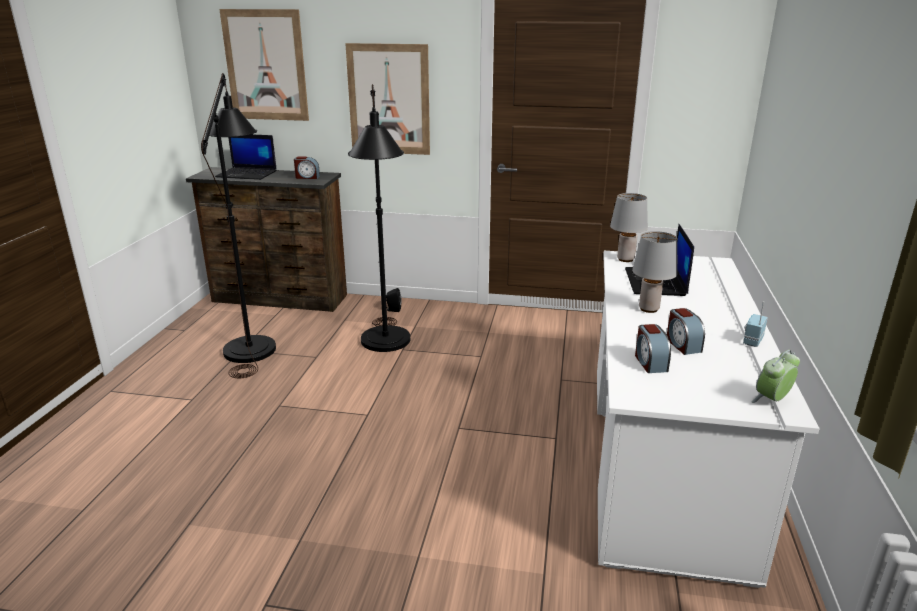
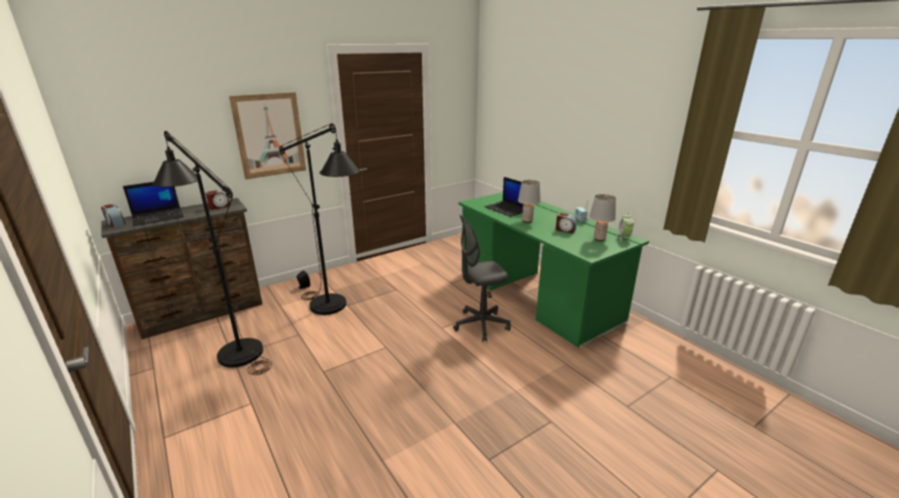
camera: 45 degrees left, 0 degrees up
(265, 65) = (152, 121): picture -> none
(511, 452) = (481, 325): none -> grey office chair
(625, 259) = (476, 203): grey table lamp -> grey table lamp (599, 239)
(650, 362) = (569, 241): alarm clock -> alarm clock (115, 223)
(663, 458) = (536, 295): white desk -> green desk

